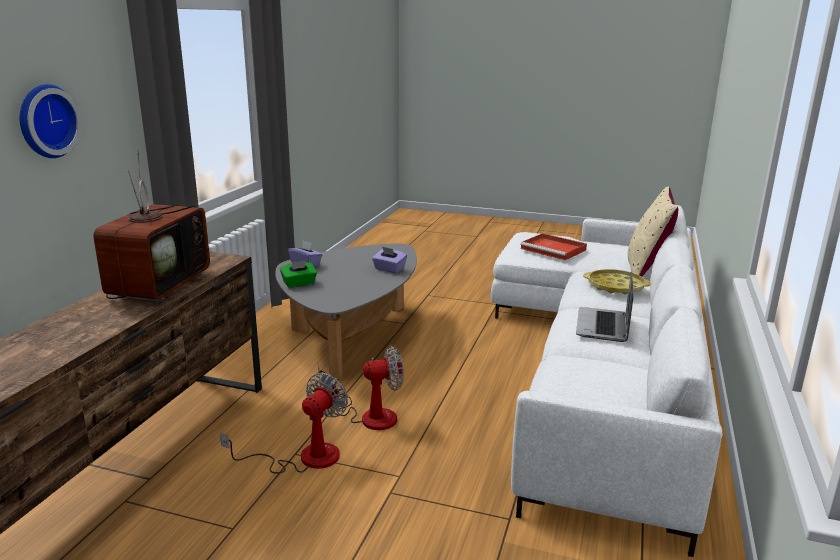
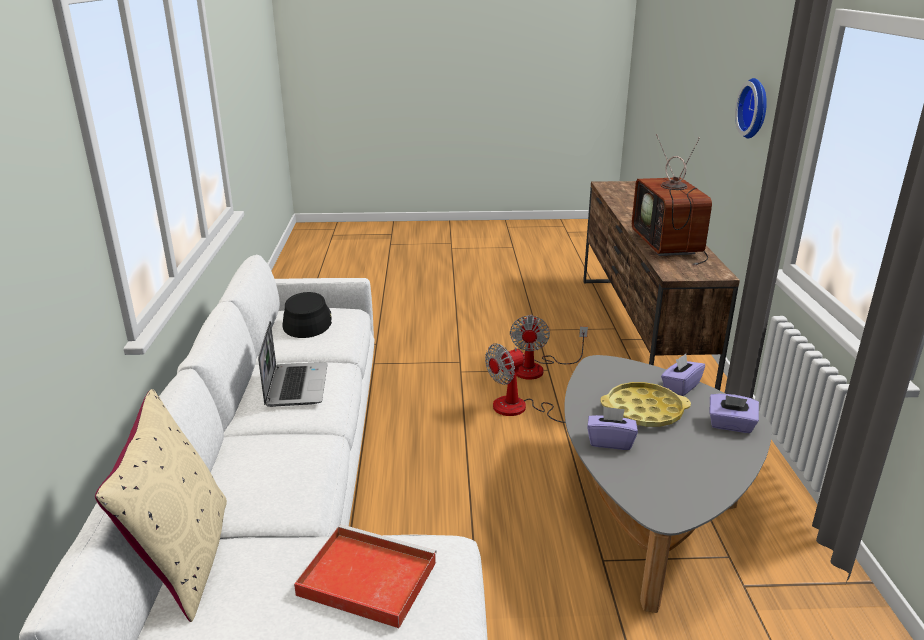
camera: 160 degrees right, 5 degrees up
(299, 284) = (680, 387): green tissue box -> purple tissue box
(603, 391) = (307, 321): none -> black hat
(615, 286) = (263, 465): yellow tray -> yellow tray (644, 411)

